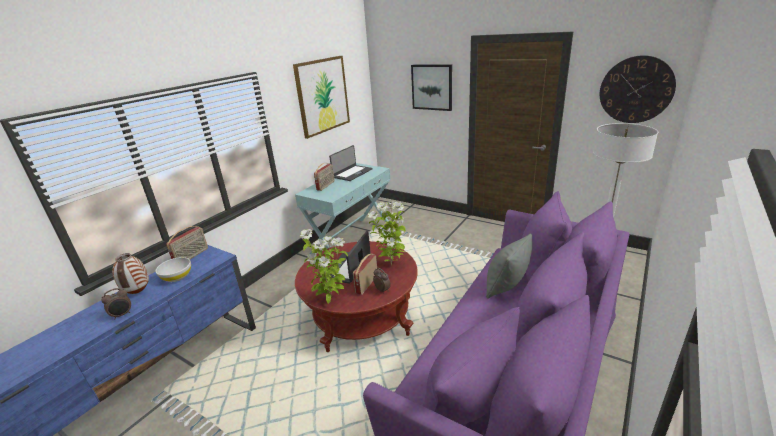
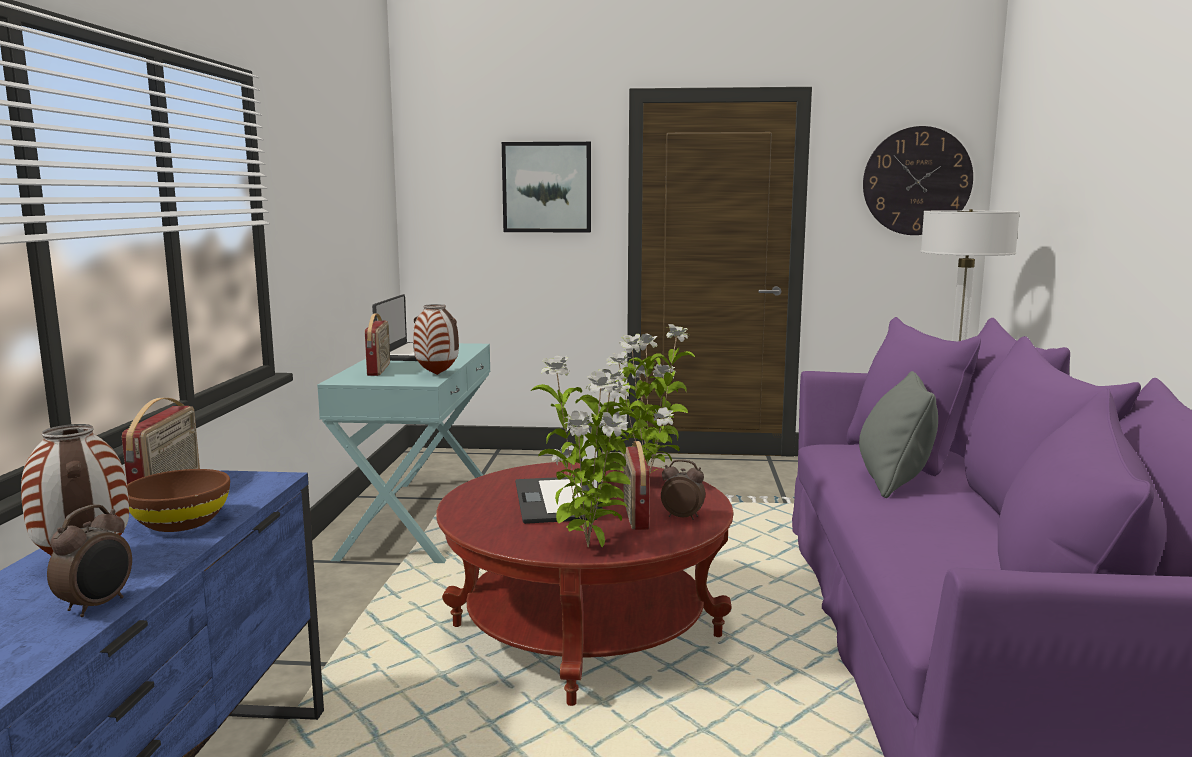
camera: 30 degrees left, 15 degrees down
(177, 277) = (181, 522): white bowl -> brown bowl
(322, 96) = (338, 177): picture -> none
(341, 193) = (438, 374): none -> vase

